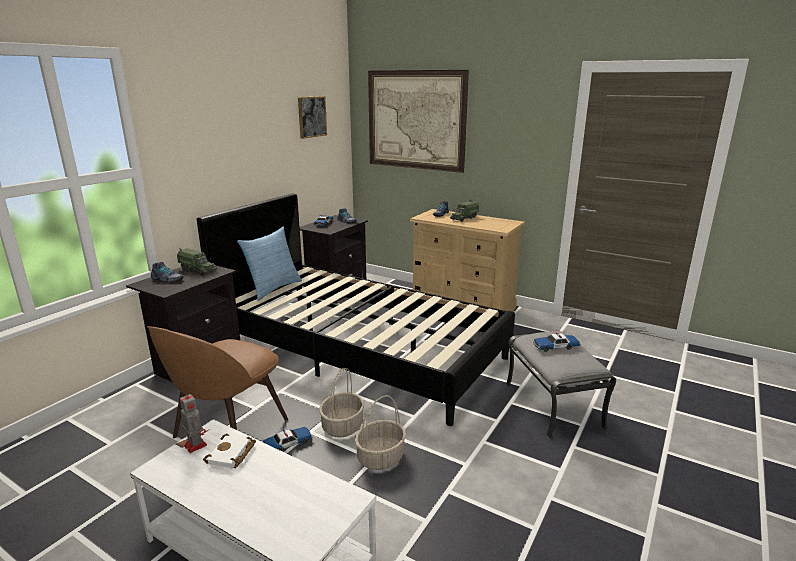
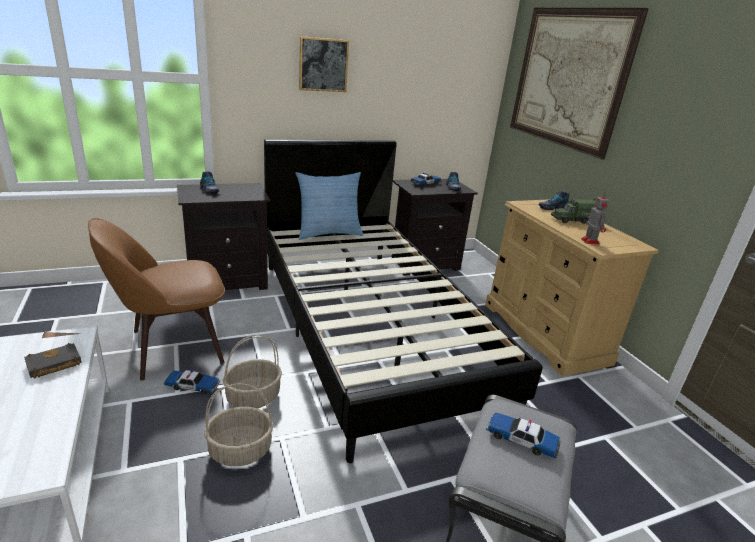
camera: 35 degrees right, 5 degrees up
(195, 445) = (50, 341): toy robot -> toy robot (589, 241)
(198, 270) = (244, 189): toy truck -> none
(231, 455) = (53, 365): white book -> black book
(312, 117) = (443, 57): picture -> picture (323, 65)

